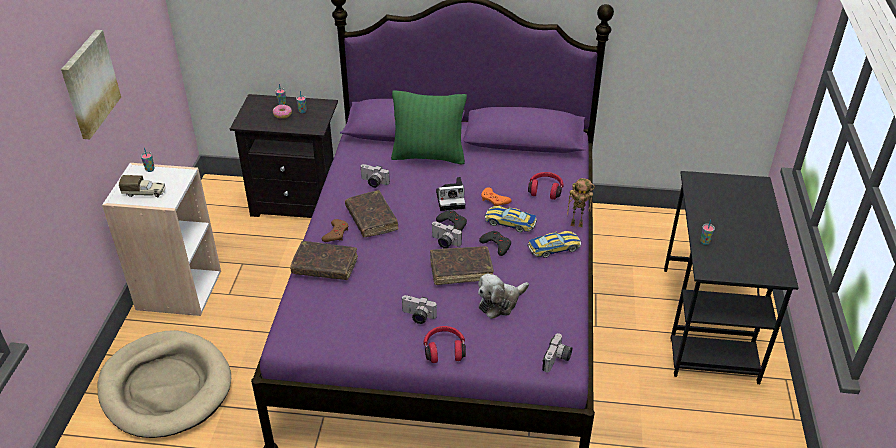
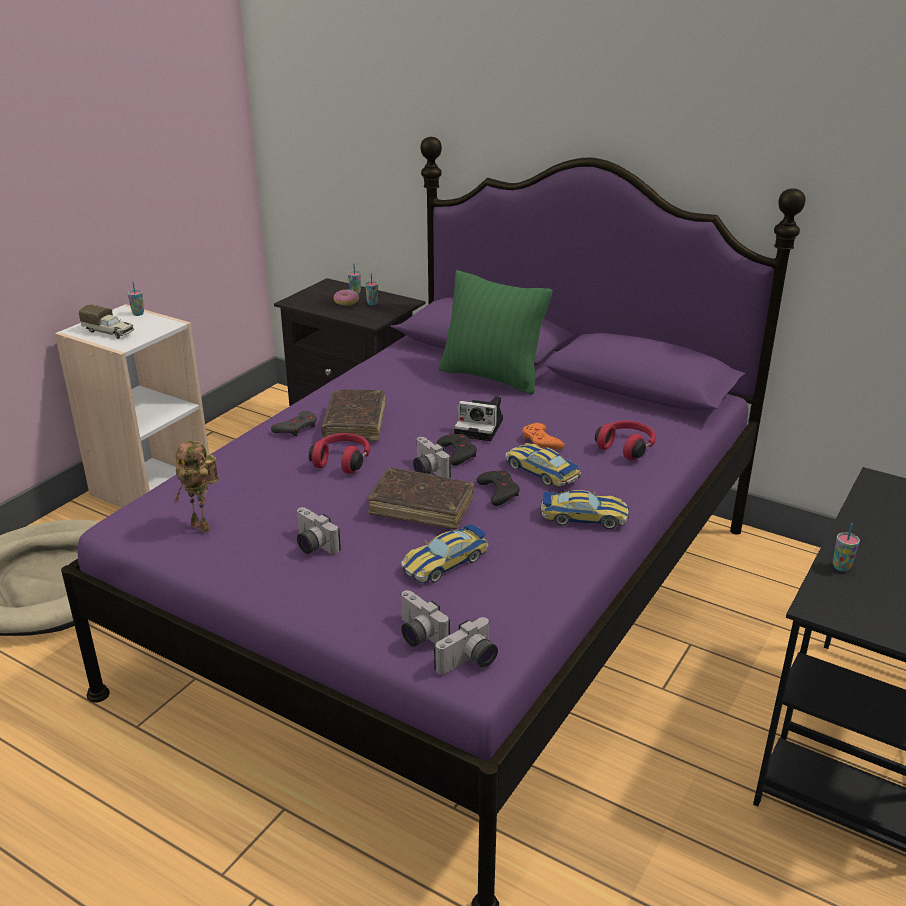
camera: 25 degrees right, 10 degrees down
(89, 84) = (74, 177): picture -> none
(325, 266) = (247, 457): brown book -> none
(336, 233) = (296, 428): brown game controller -> grey game controller
(373, 183) = (394, 388): camera -> camera (417, 635)
(444, 350) = (311, 596): red headphones -> red headphones (342, 461)
(500, 303) = (445, 562): plush toy -> toy car
(577, 224) = (645, 498): toy robot -> toy robot (203, 526)

